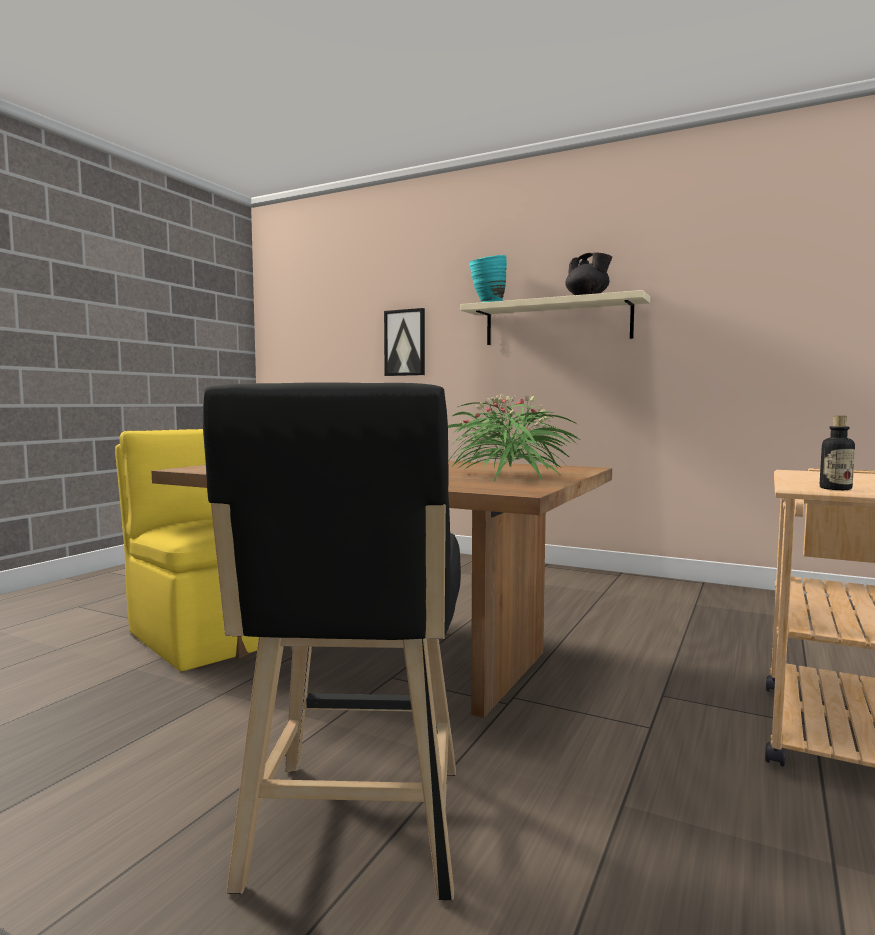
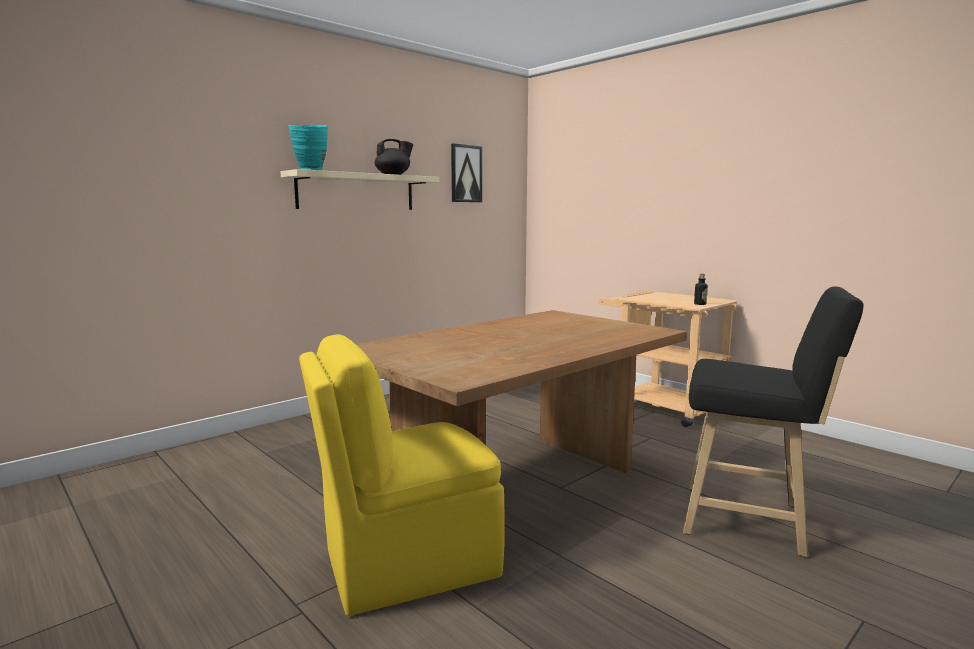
camera: 70 degrees left, 5 degrees up
(405, 342) = (194, 201): picture -> picture (466, 173)
(508, 476) = (589, 325): potted plant -> none

